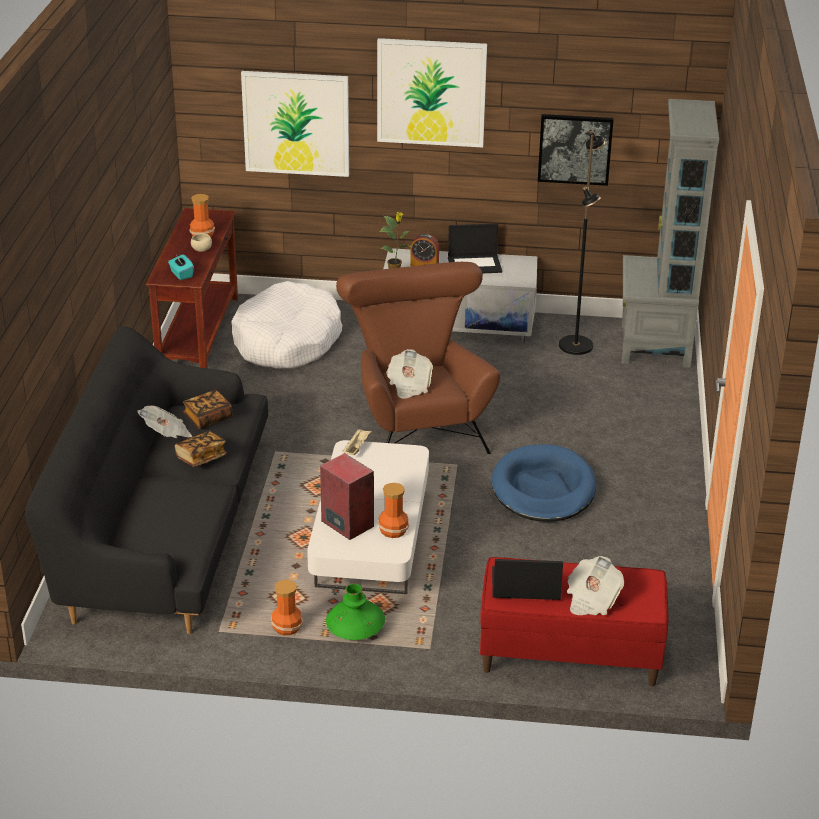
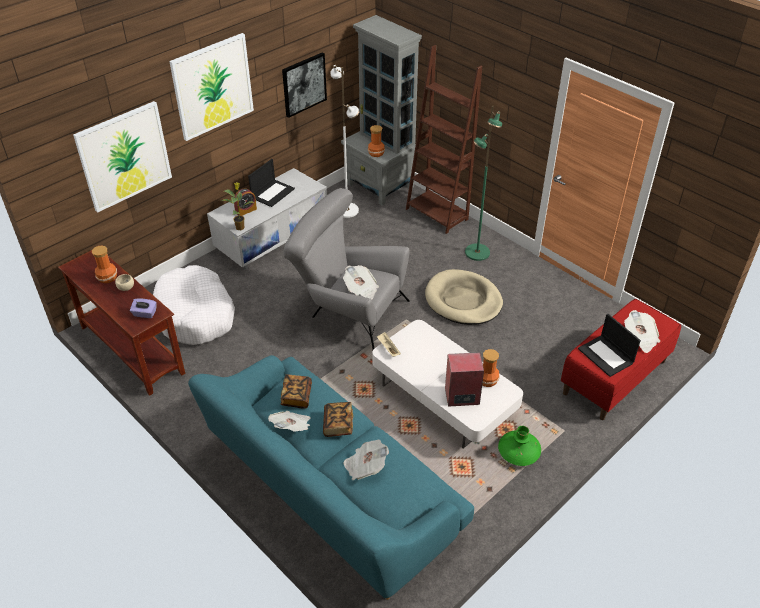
camera: 50 degrees left, 10 degrees up
(163, 528) = (330, 489): black sofa -> turquoise sofa
(167, 497) = (365, 466): none -> newspaper
(181, 274) = (145, 314): turquoise tissue box -> purple tissue box
(286, 627) = (490, 484): vase -> vase (376, 153)
(417, 423) = (348, 311): brown armchair -> grey armchair
(525, 585) = (606, 356): laptop -> laptop turned 75 degrees counterclockwise
(543, 489) = (463, 300): blue dog bed -> beige dog bed
(576, 346) = (347, 210): black floor lamp -> white floor lamp
(641, 462) = (476, 253): none -> green floor lamp
(667, 405) = (437, 214): none -> brown bookcase

